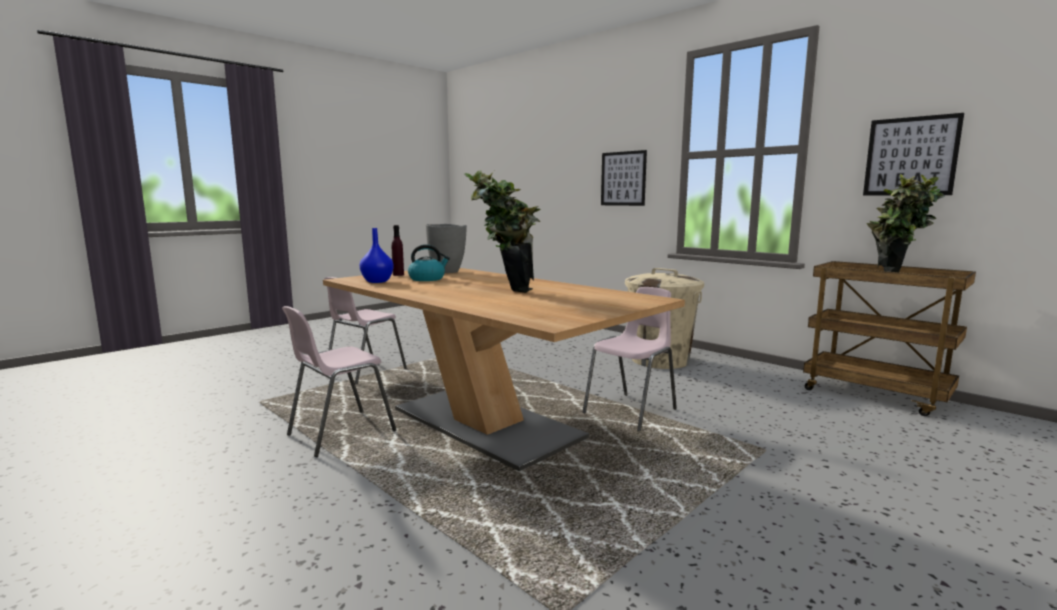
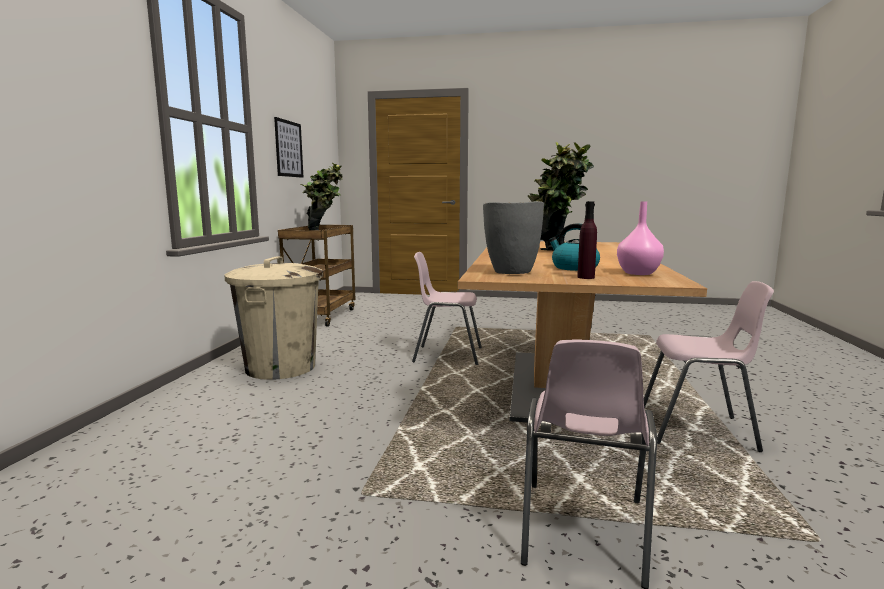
camera: 125 degrees left, 0 degrees up
(364, 372) = (582, 532): pink chair -> pink chair turned 105 degrees clockwise
(376, 281) = (639, 273): blue vase -> pink vase
(623, 178) = (78, 127): picture -> none

